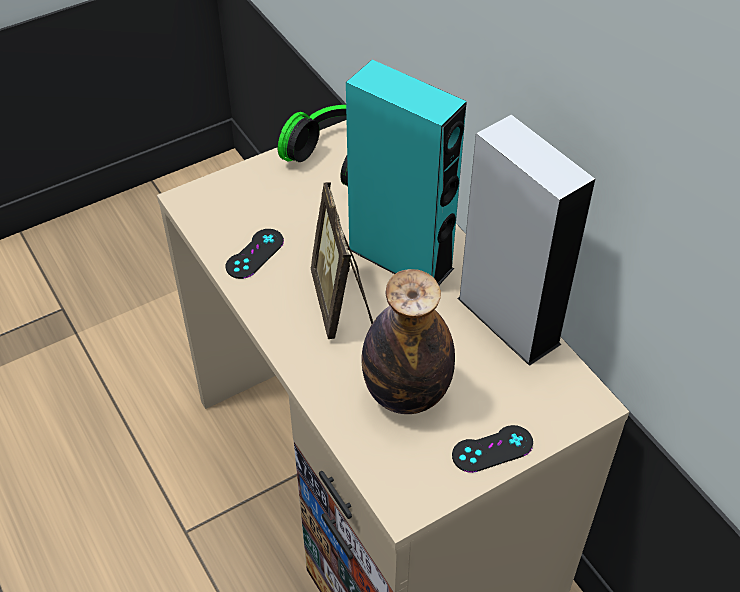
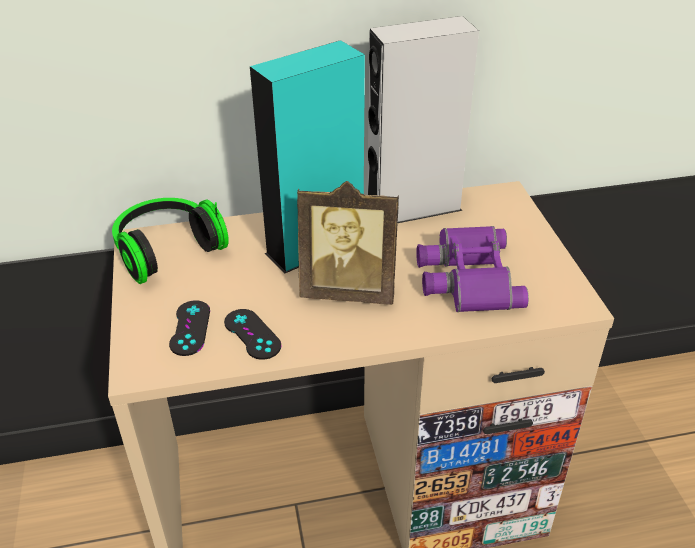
camera: 70 degrees left, 10 degrees down
(406, 393) = (466, 276): bottle -> purple binoculars
(492, 449) = (536, 247): black game controller -> black game controller (190, 328)

